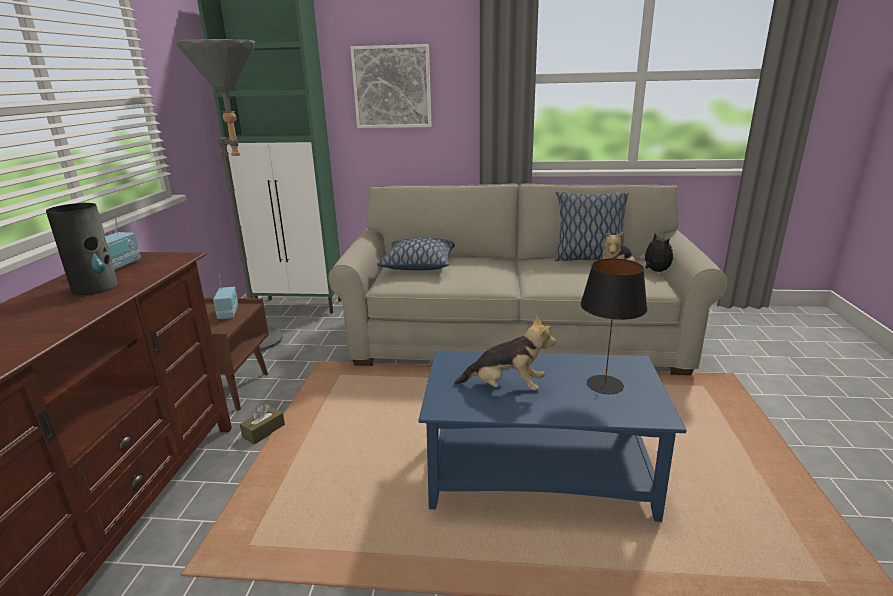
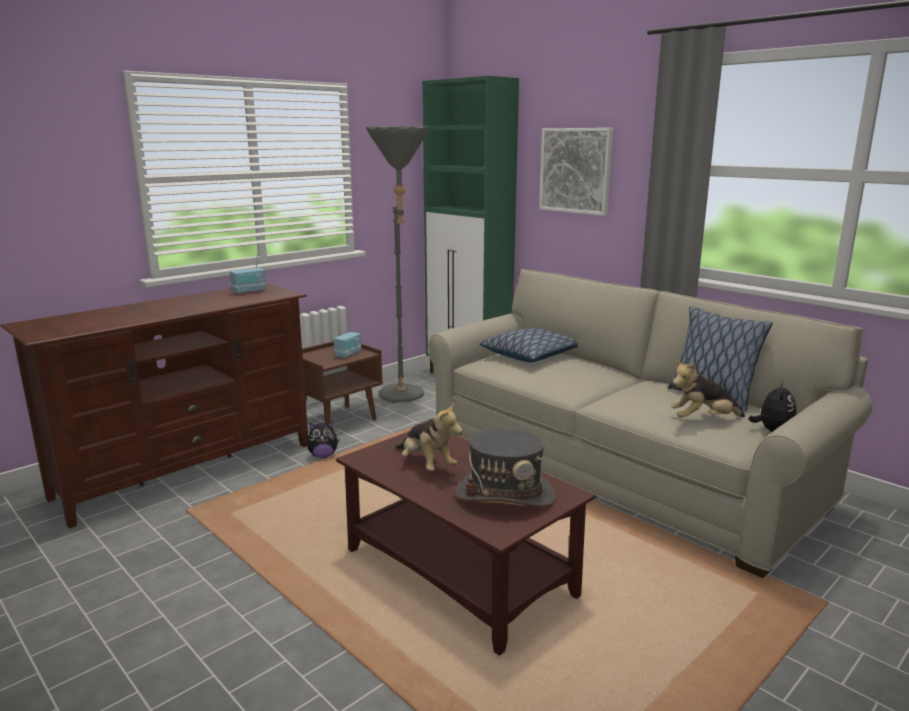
camera: 40 degrees right, 5 degrees down
(96, 287) = (215, 300): vase -> none
(264, 431) = (323, 455): brown tissue box -> plush toy
(541, 474) = (460, 573): blue coffee table -> brown coffee table
(604, 384) = (505, 495): black table lamp -> grey hat

